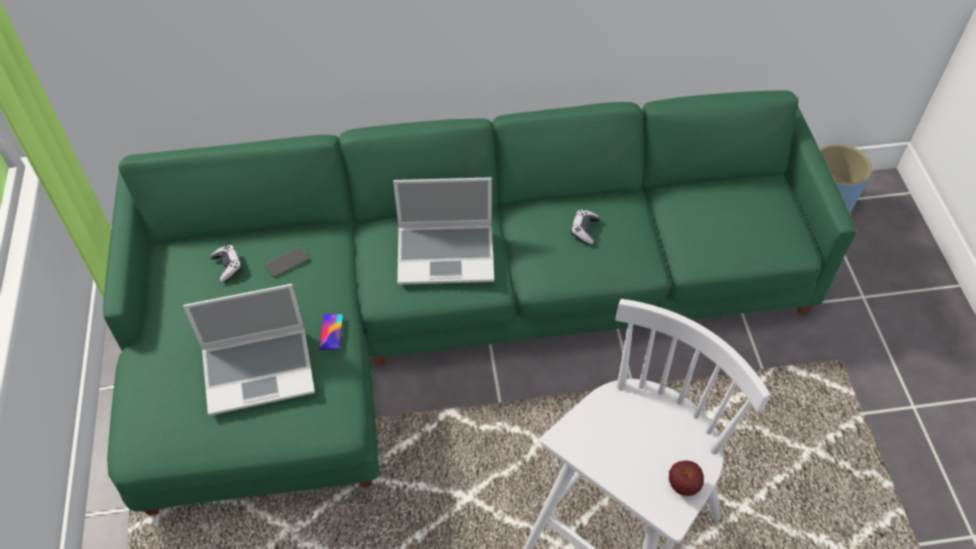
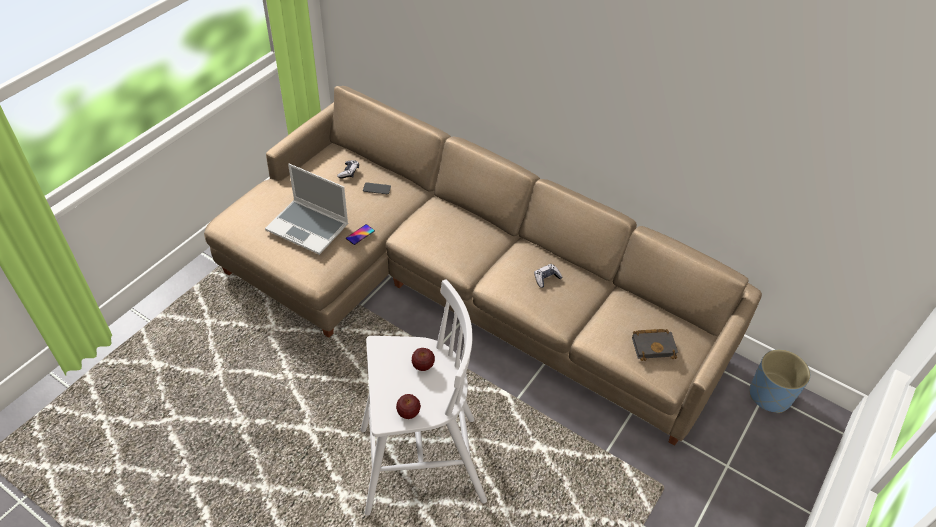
camera: 40 degrees right, 5 degrees down
(444, 315) = (456, 287): green sofa -> beige sofa
(447, 254) = (458, 239): laptop -> none
(634, 421) = (423, 366): none -> apple
(753, 224) = (654, 346): none -> black book

